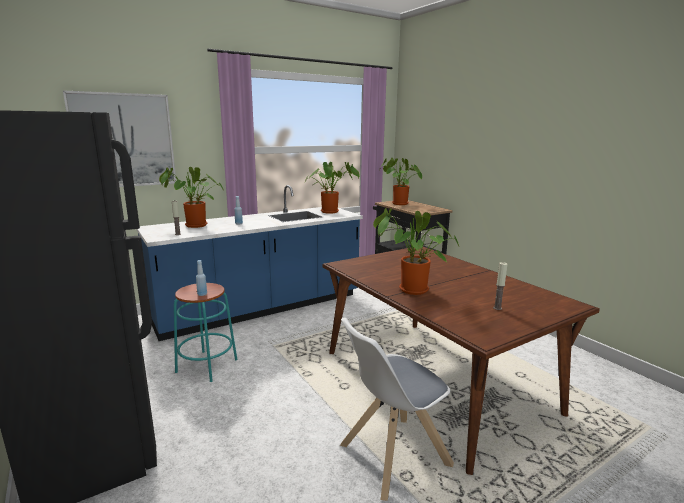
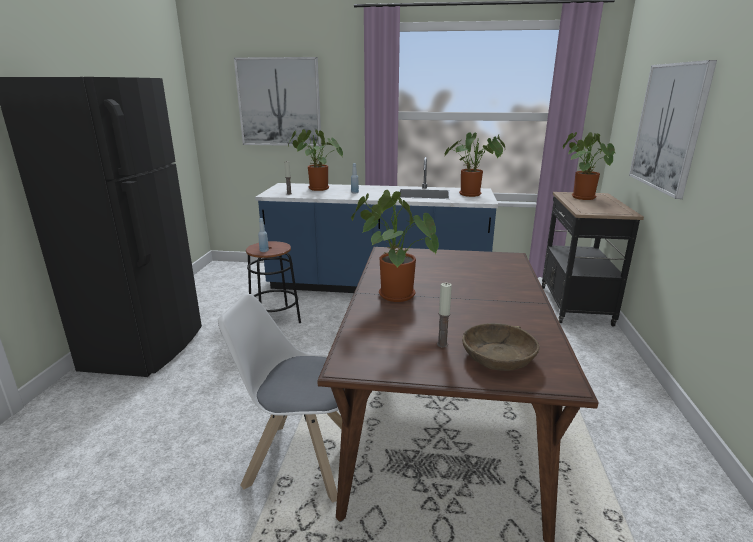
camera: 40 degrees right, 5 degrees up
(207, 365) = (275, 319): turquoise stool -> black stool
(461, 151) = (668, 127): none -> picture
(531, 304) = (498, 356): none -> brown bowl

